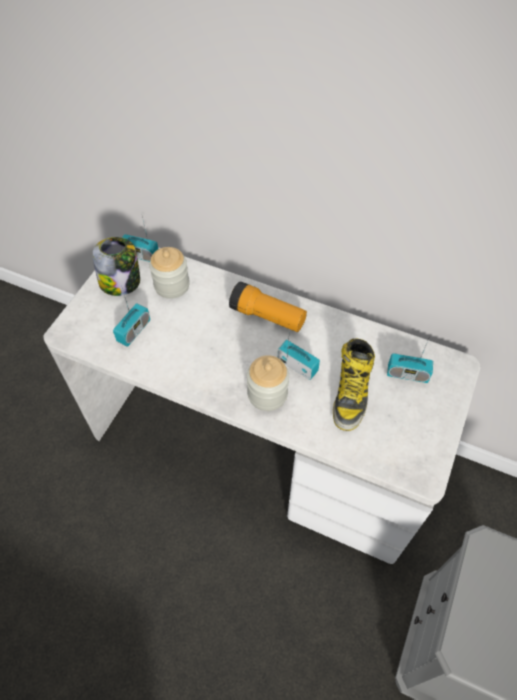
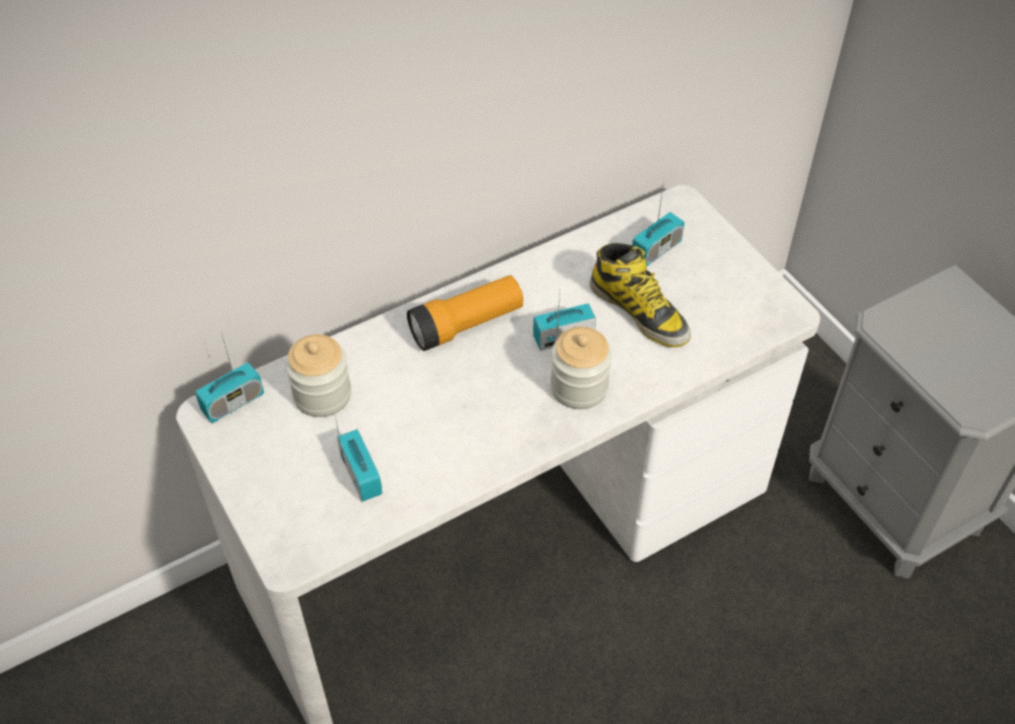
camera: 55 degrees left, 5 degrees down
(121, 282) = (260, 448): jar -> none

